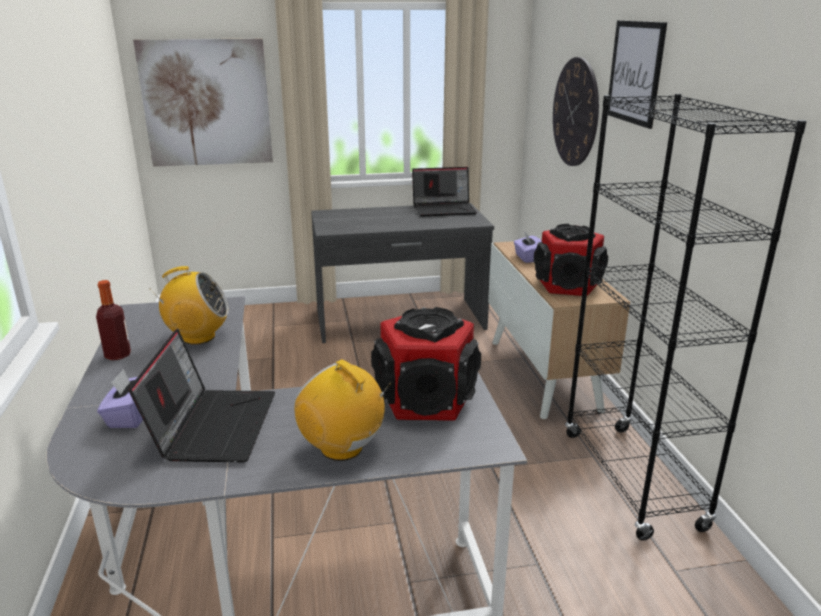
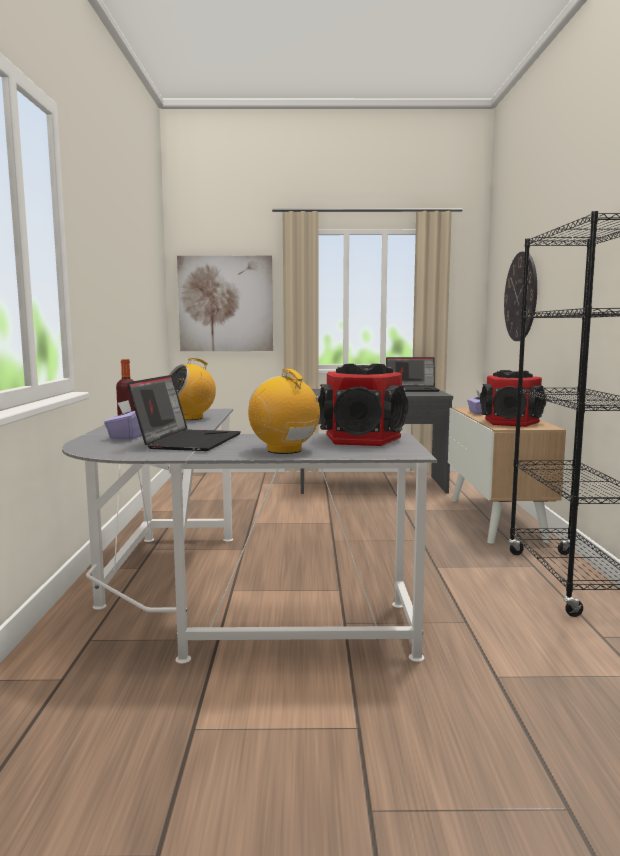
camera: 10 degrees right, 15 degrees down
(198, 337) = (190, 418): radio -> radio turned 135 degrees clockwise
(635, 72) = (561, 243): picture -> none

